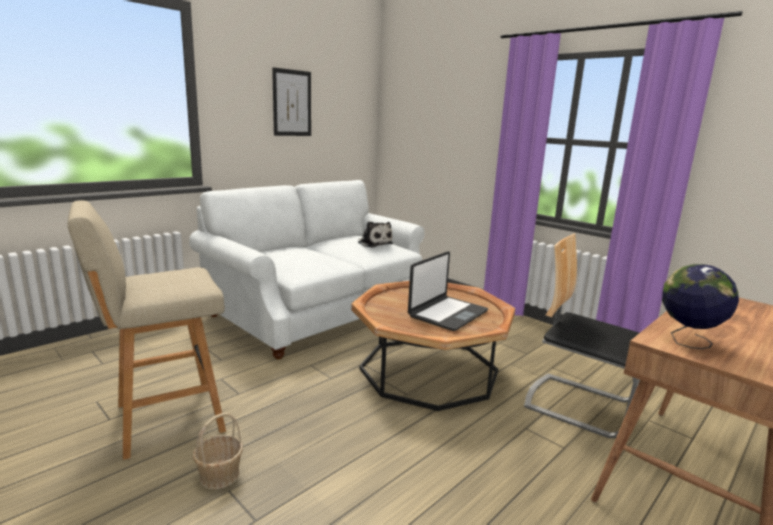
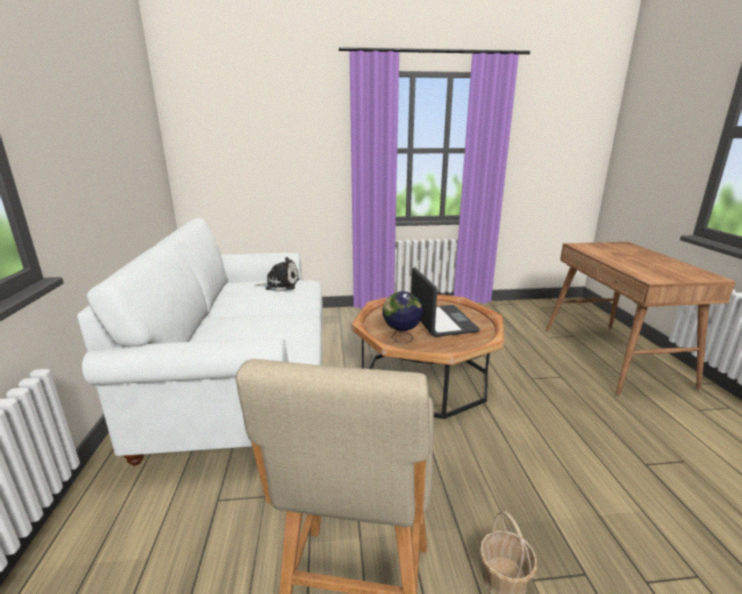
camera: 50 degrees left, 5 degrees up
(292, 103) = (98, 124): picture -> none
(579, 404) = (518, 347): chair -> none
(687, 341) = (654, 274): globe -> globe (401, 339)

